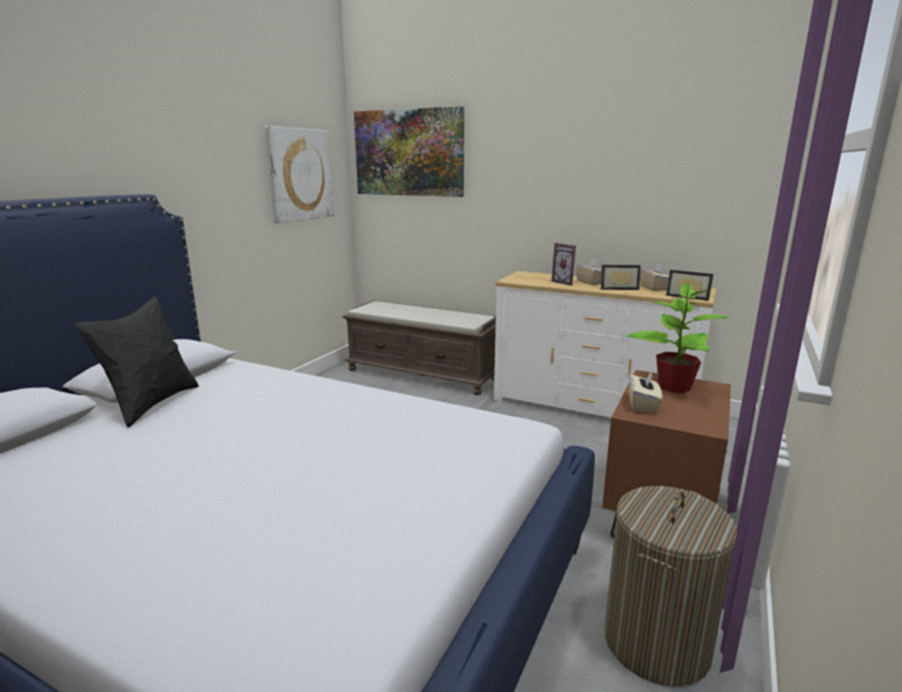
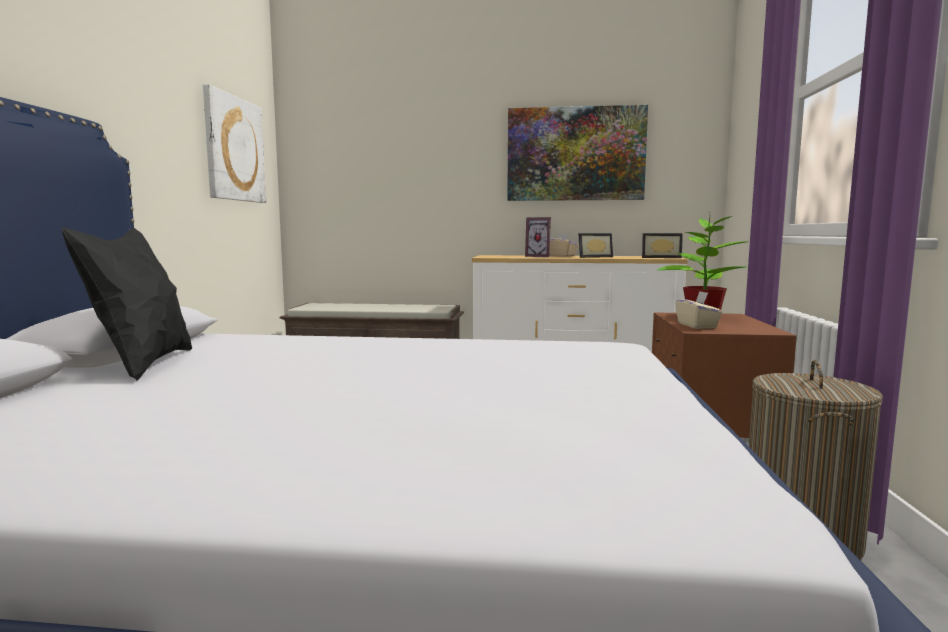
camera: 20 degrees left, 10 degrees down
(408, 153) = (350, 138): picture -> picture (575, 154)
(654, 288) = (622, 256): beige tissue box -> none

